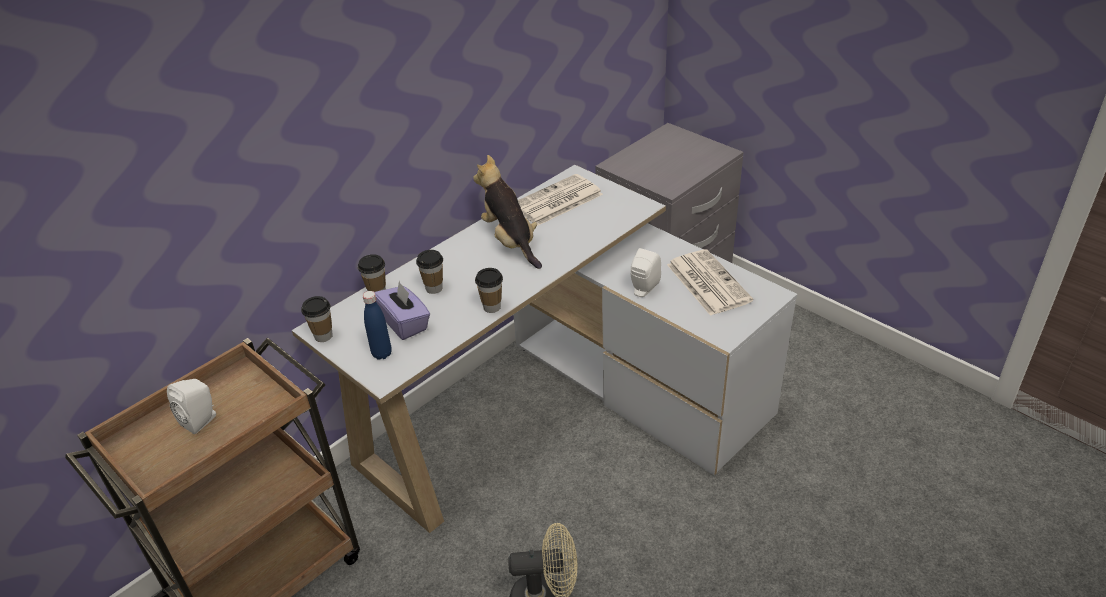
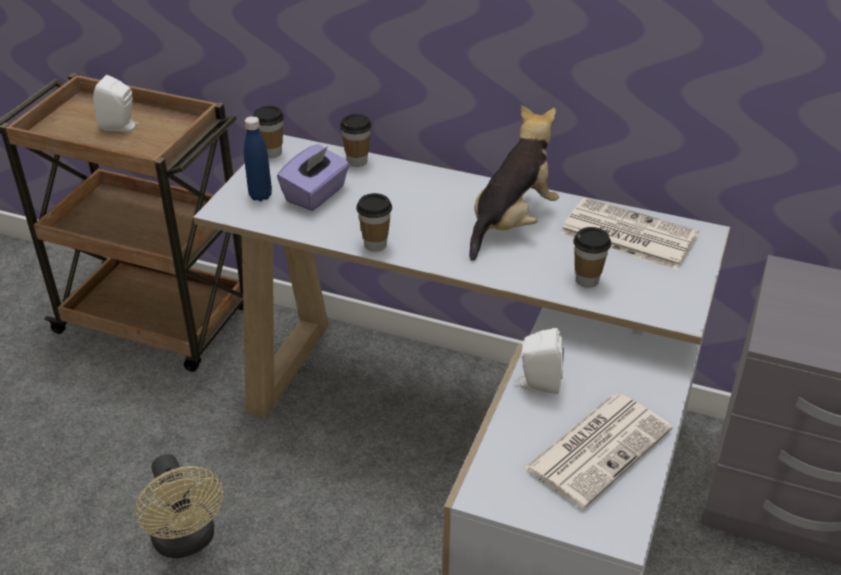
camera: 65 degrees right, 0 degrees up
(434, 288) = (386, 194): cup -> cup (587, 280)

